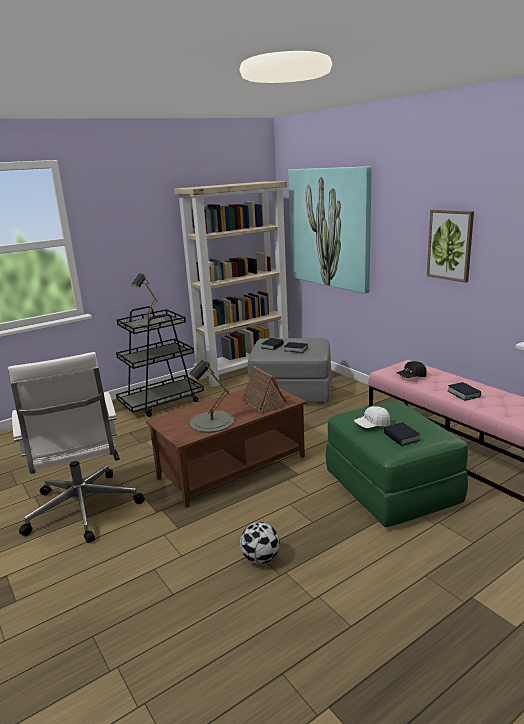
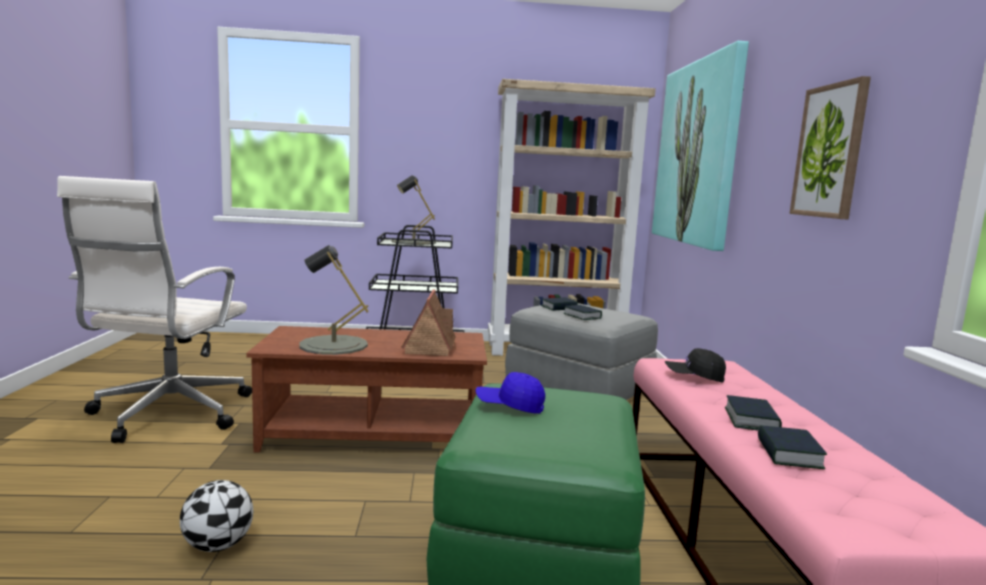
camera: 30 degrees right, 10 degrees down
(372, 425) = (510, 406): white cap -> blue cap
(401, 437) = (522, 433): book -> book (788, 454)

